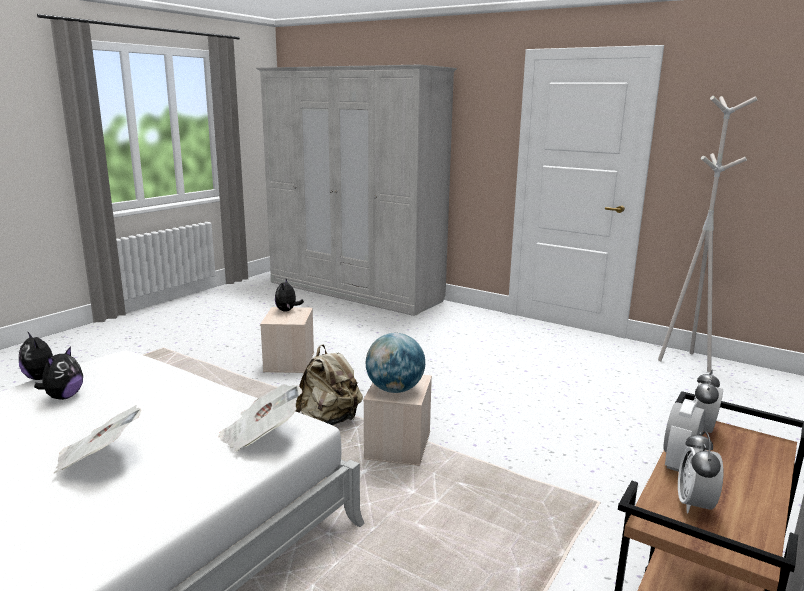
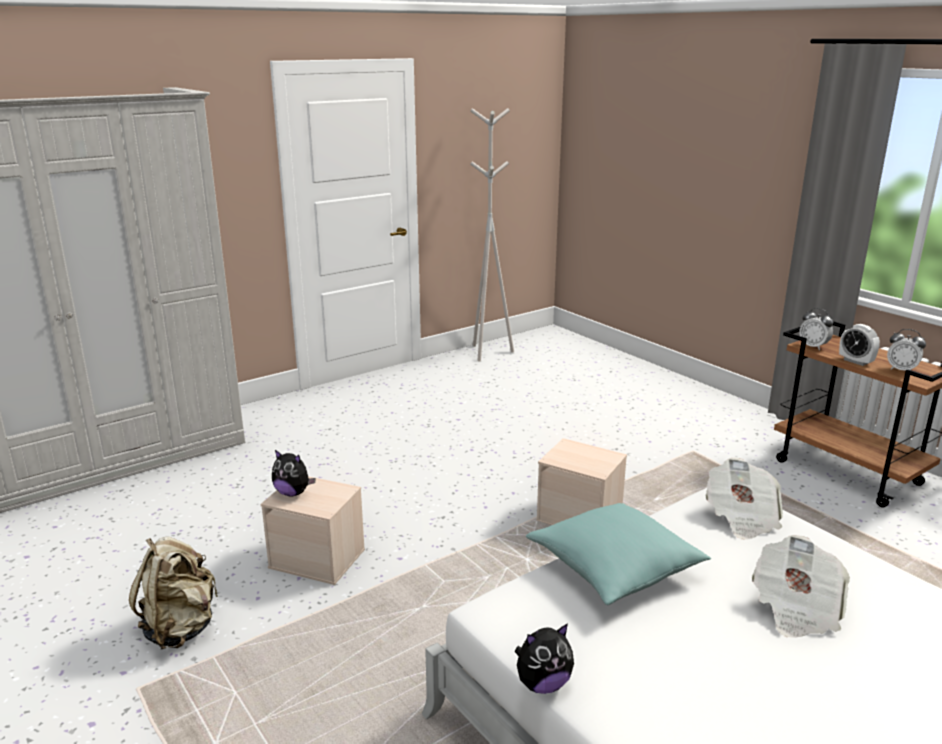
camera: 70 degrees left, 5 degrees up
(63, 397) = (622, 653): plush toy -> none
(169, 387) = (614, 568): none -> turquoise pillow
(328, 421) = (508, 550): beige backpack -> beige backpack (180, 628)
(395, 389) = (589, 460): globe -> none

